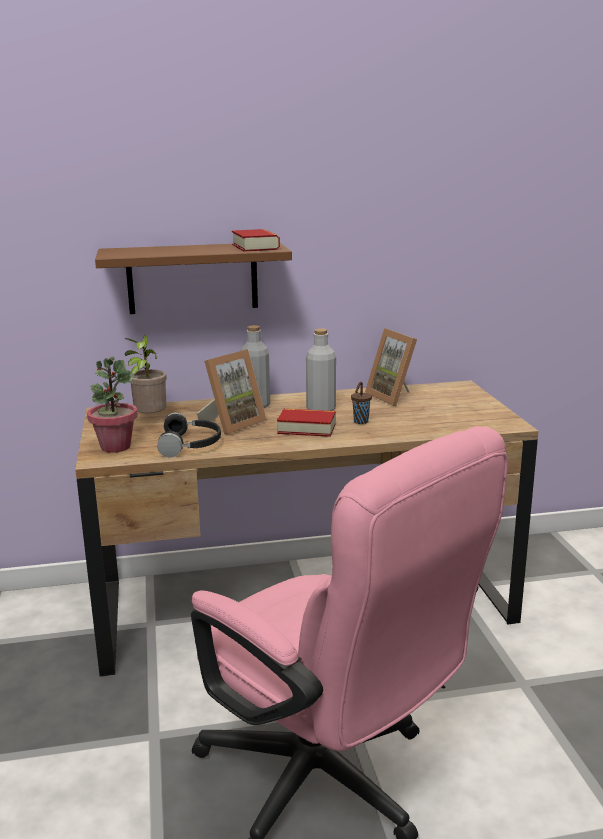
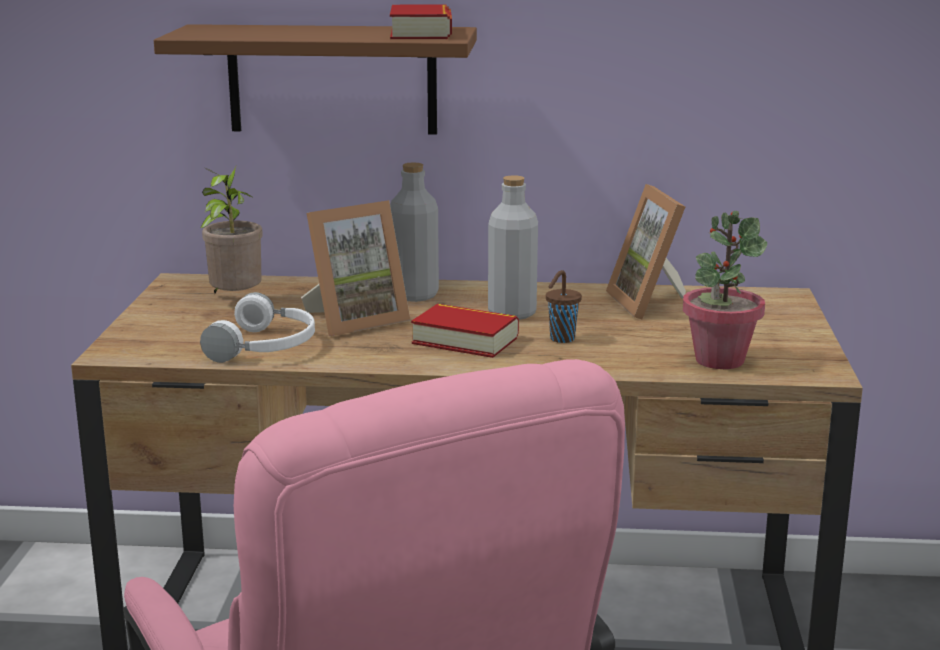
camera: 15 degrees right, 0 degrees up
(115, 447) = (153, 337): potted plant -> potted plant (719, 360)
(191, 445) = (266, 346): black headphones -> white headphones

